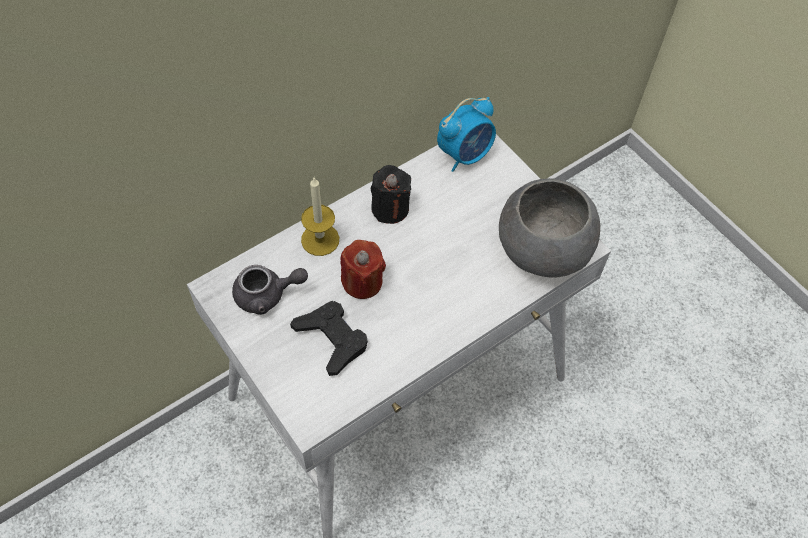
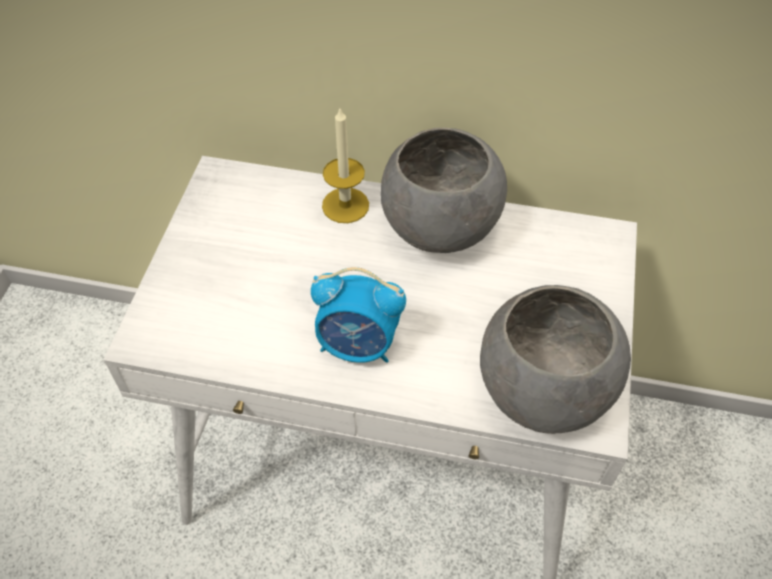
camera: 50 degrees right, 5 degrees down
(267, 295) = (246, 213): grey teapot -> none
(332, 339) = (247, 292): black game controller -> none
(362, 282) = (334, 268): red candle -> none
(390, 208) = (440, 229): black candle -> grey bowl
(465, 155) = (576, 239): alarm clock -> alarm clock (358, 345)

